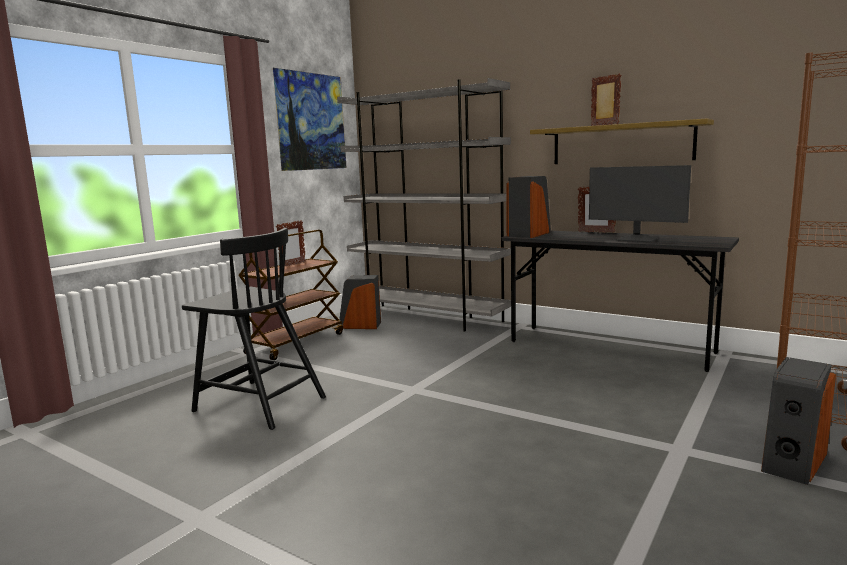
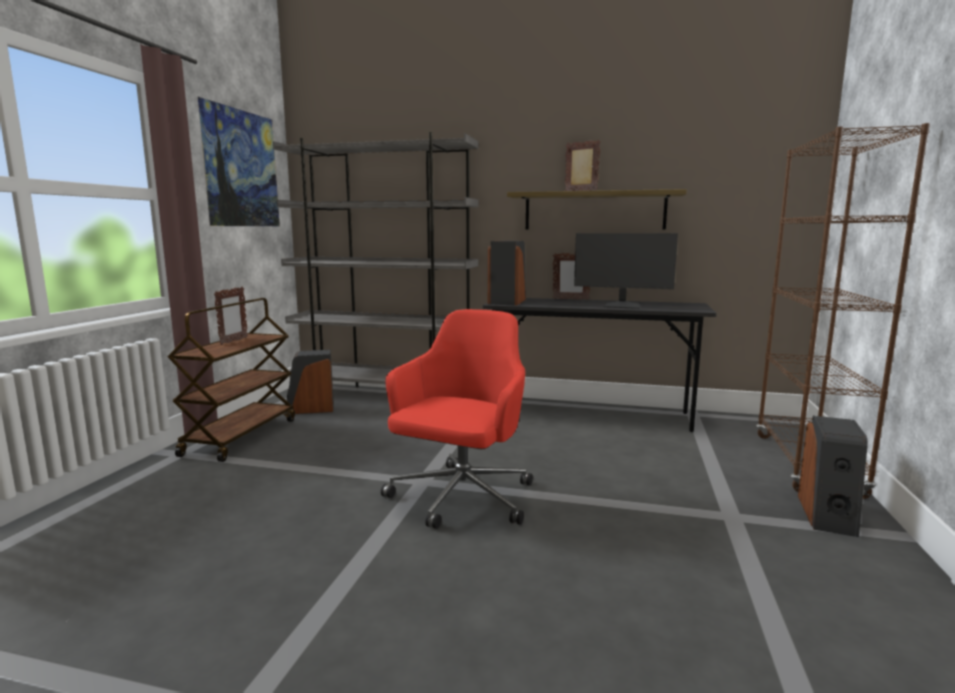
camera: 20 degrees left, 0 degrees up
(258, 404) = (233, 524): black chair -> none
(436, 405) = (460, 498): none -> red office chair

